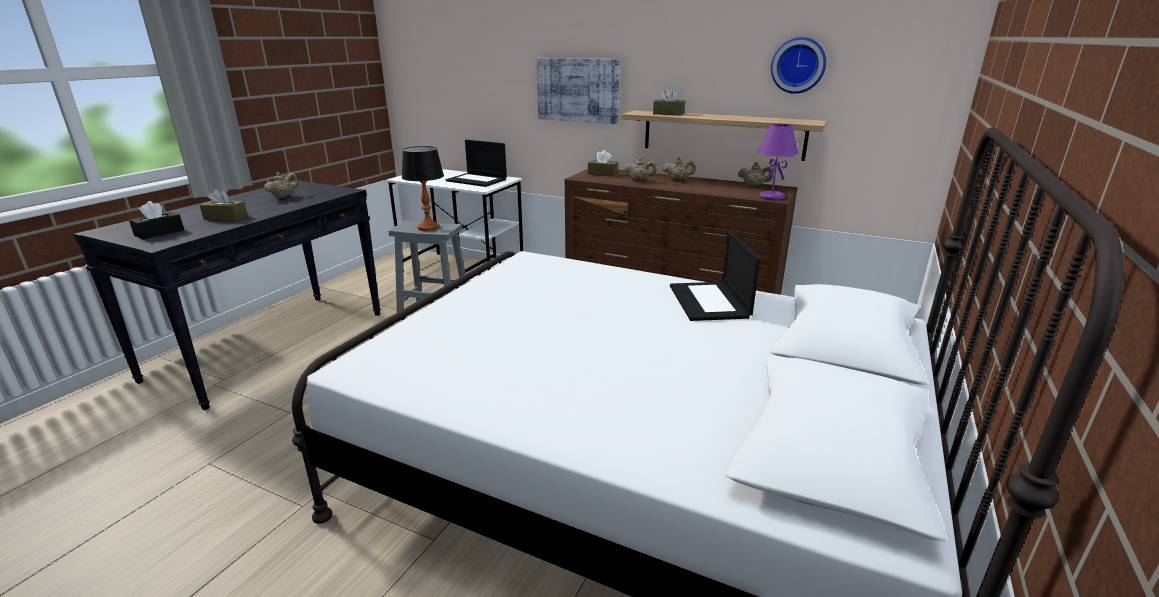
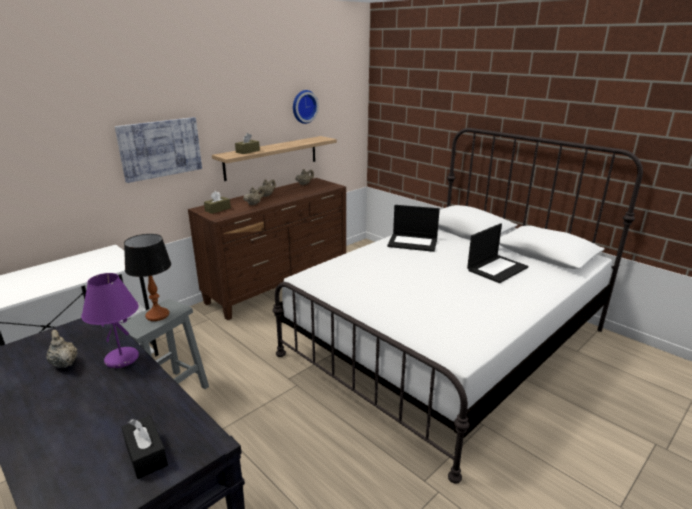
camera: 70 degrees left, 0 degrees up
(225, 217) = (124, 402): brown tissue box -> none
(477, 180) = (89, 263): laptop -> laptop (497, 268)
(771, 197) = (331, 186): purple table lamp -> purple table lamp (121, 359)

